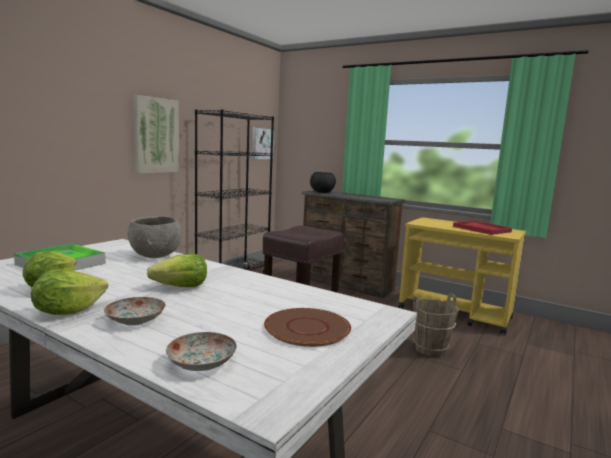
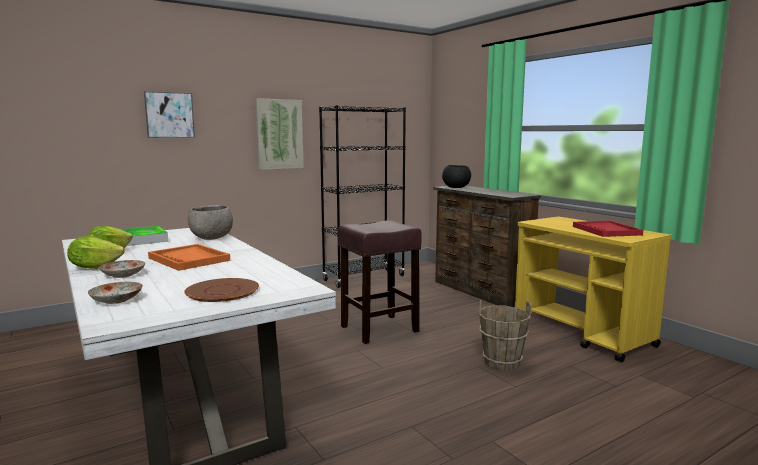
camera: 25 degrees right, 0 degrees up
(181, 287) = (189, 259): lettuce -> orange tray
(262, 143) = (408, 136): picture -> picture (169, 115)

